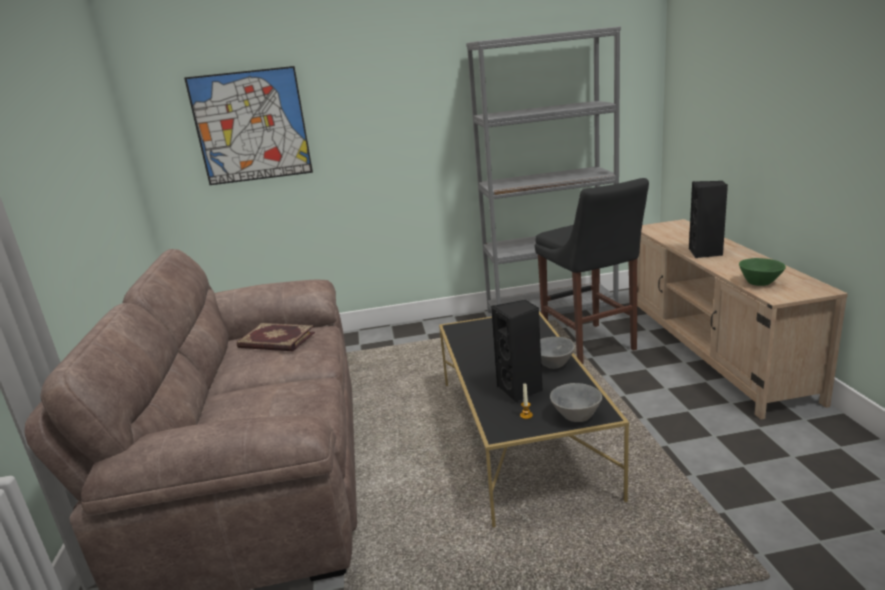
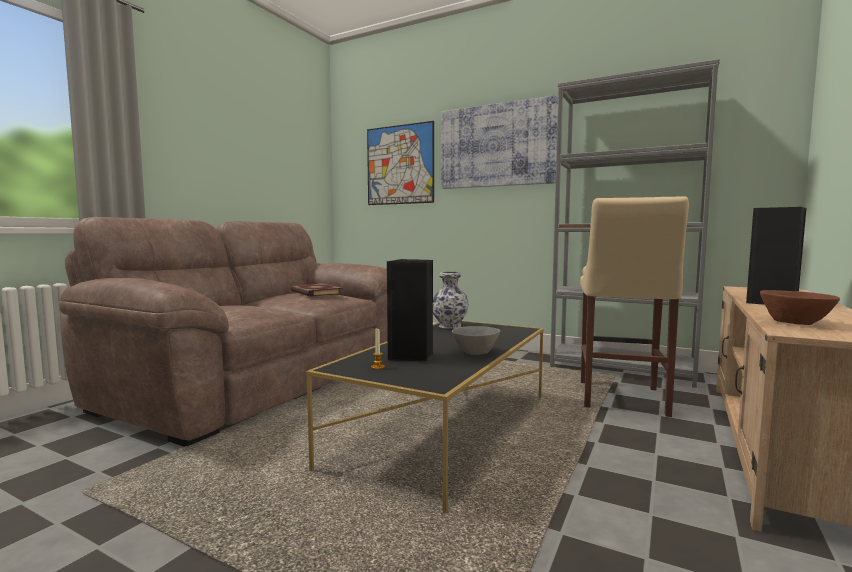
camera: 35 degrees right, 15 degrees down
(387, 98) = (497, 146): none -> picture
(465, 335) = (450, 326): none -> vase
(576, 415) = (413, 378): grey bowl -> none
(590, 346) = (621, 400): black stool -> beige stool
(761, 283) = (796, 323): green bowl -> brown bowl

